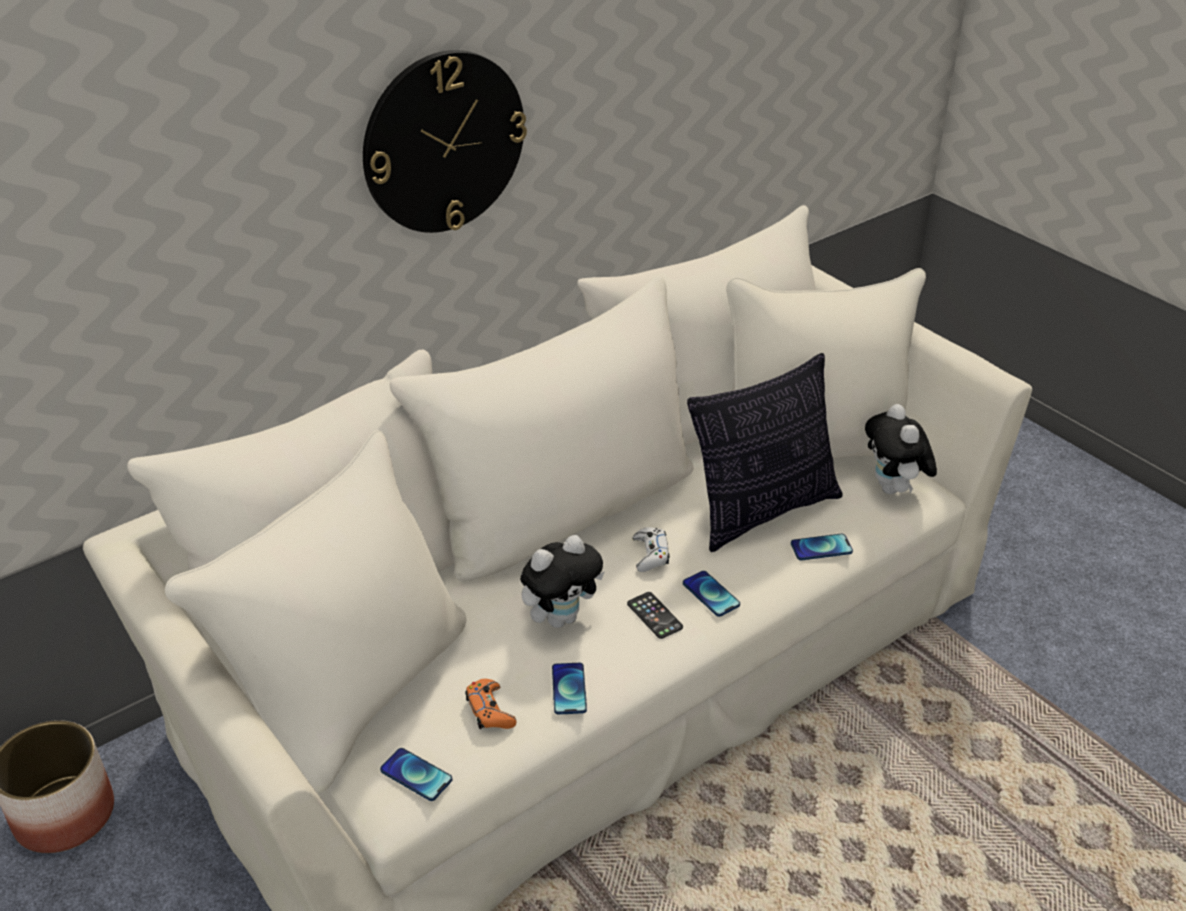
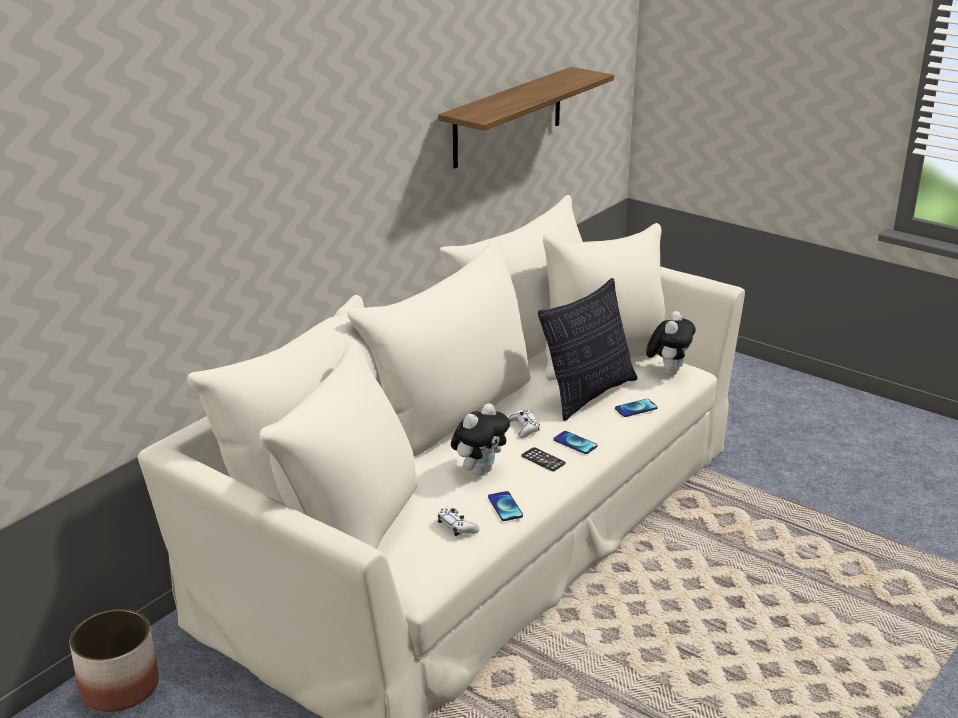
camera: 15 degrees left, 10 degrees down
(416, 775) = (424, 568): phone -> none
(444, 142) = (349, 155): wall clock -> none
(490, 711) = (457, 526): orange game controller -> white game controller
(730, 84) = (508, 117): none -> shelf
(894, 489) = (668, 371): plush toy -> plush toy turned 135 degrees counterclockwise

